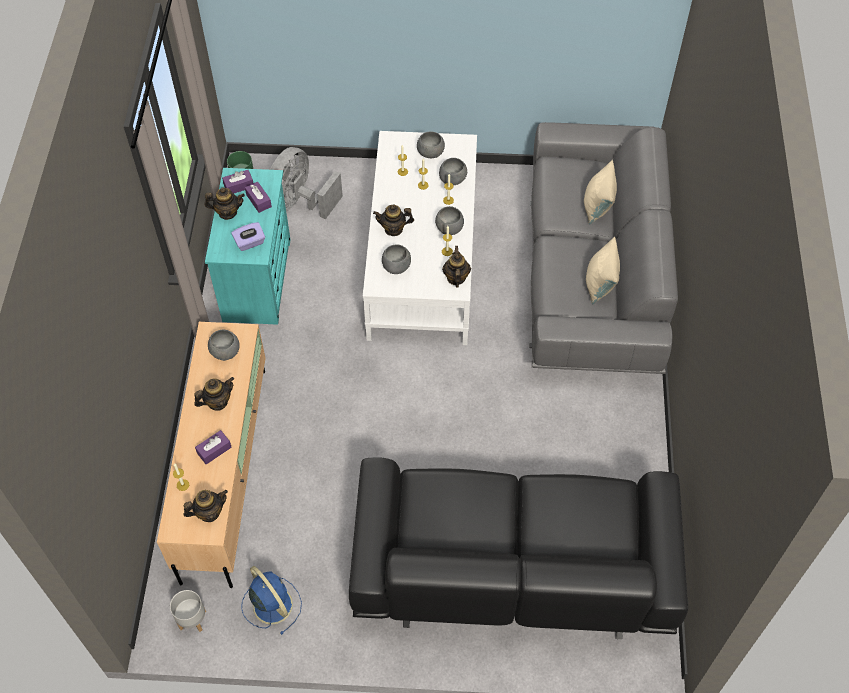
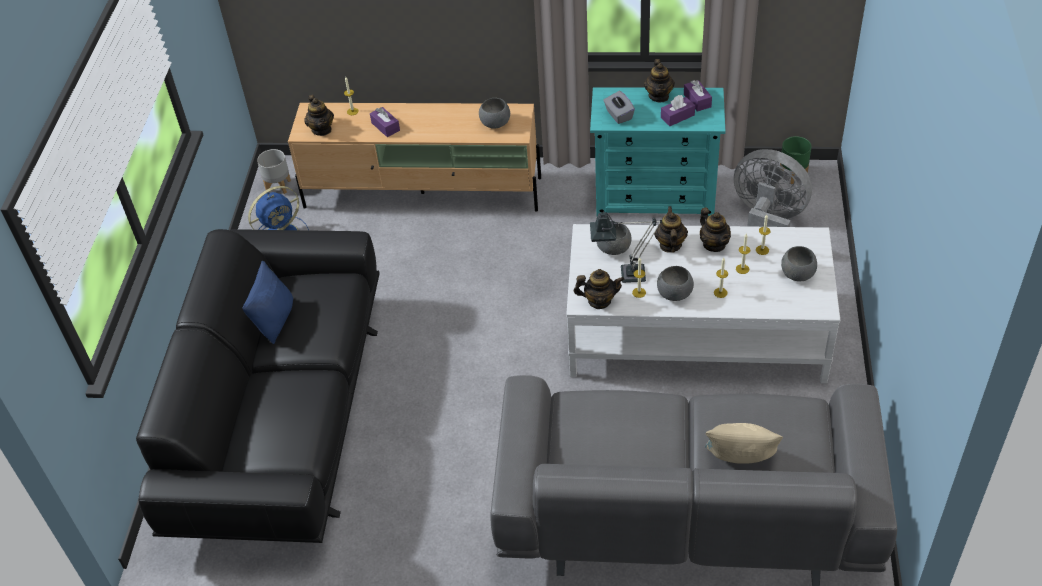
camera: 95 degrees right, 10 degrees down
(217, 402) = (438, 124): teapot -> teapot (714, 244)
(250, 243) = (618, 115): purple tissue box -> grey tissue box
(426, 259) = (625, 275): none -> table lamp
(453, 180) = (755, 296): grey bowl -> none
(462, 538) = (274, 320): none -> blue pillow
(600, 284) = (604, 454): beige pillow -> none

